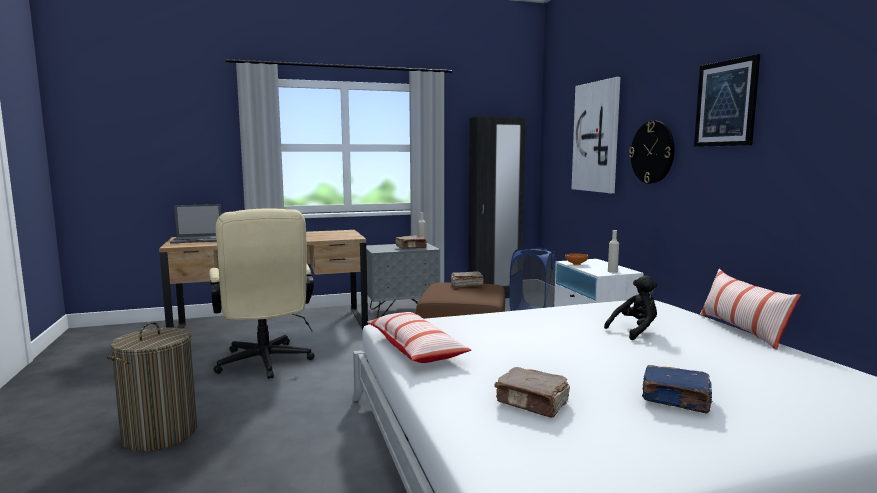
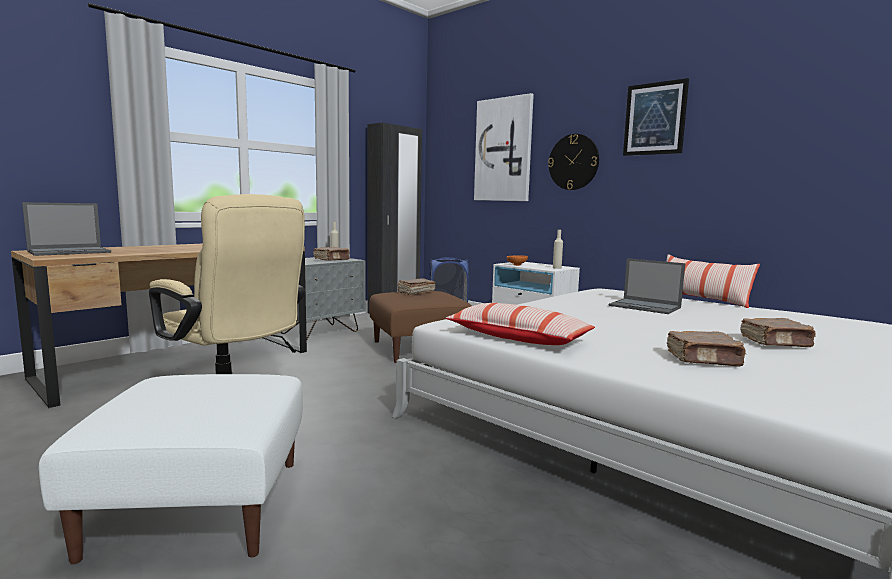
camera: 30 degrees left, 0 degrees up
(160, 434) = (199, 505): laundry basket -> white ottoman
(635, 331) = (645, 307): black plush toy -> laptop
(676, 400) = (776, 343): blue book -> brown book

